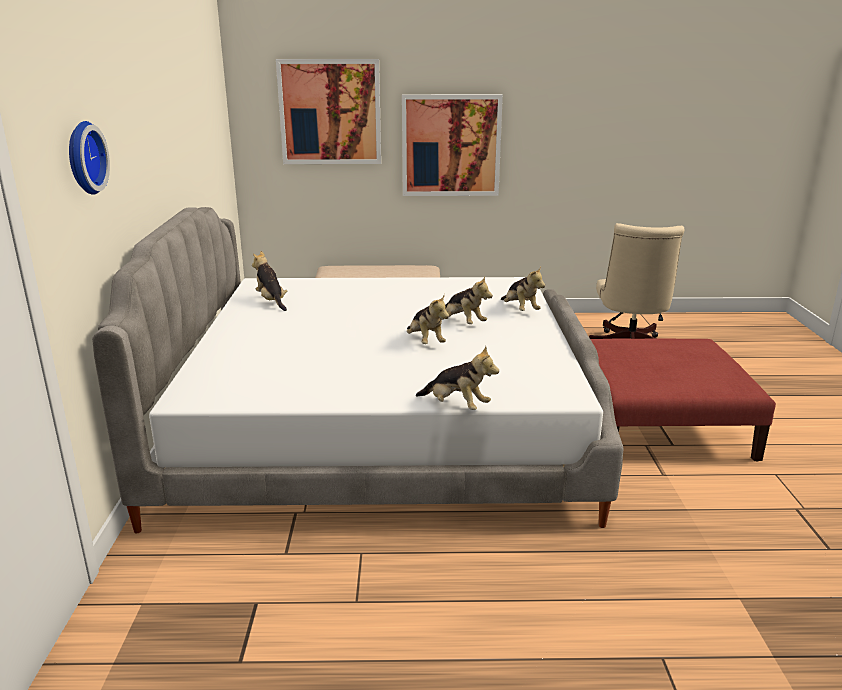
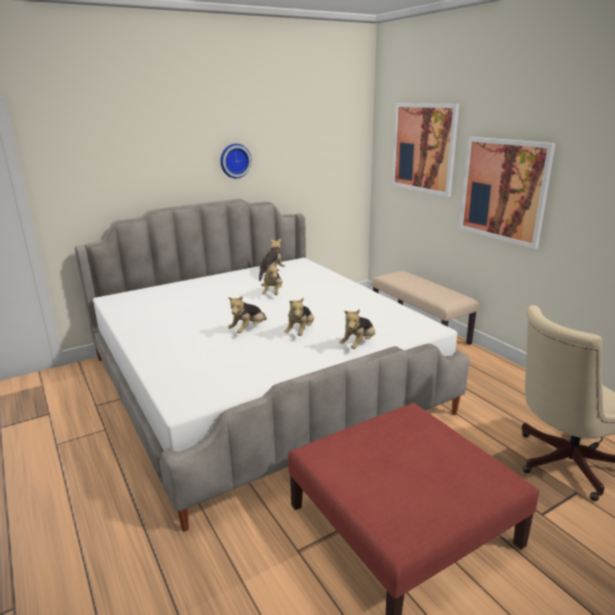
camera: 60 degrees right, 0 degrees up
(82, 158) = (101, 155): wall clock -> wall clock (234, 160)
(456, 406) = (141, 367): plush toy -> plush toy (273, 293)

